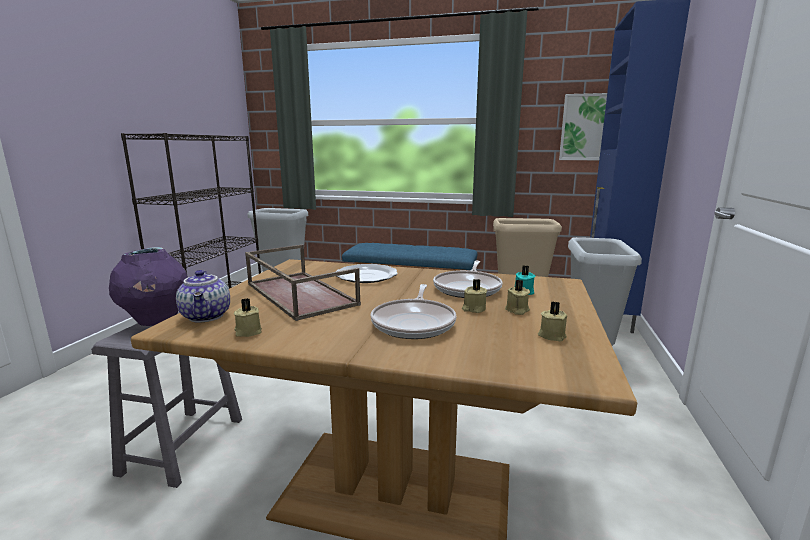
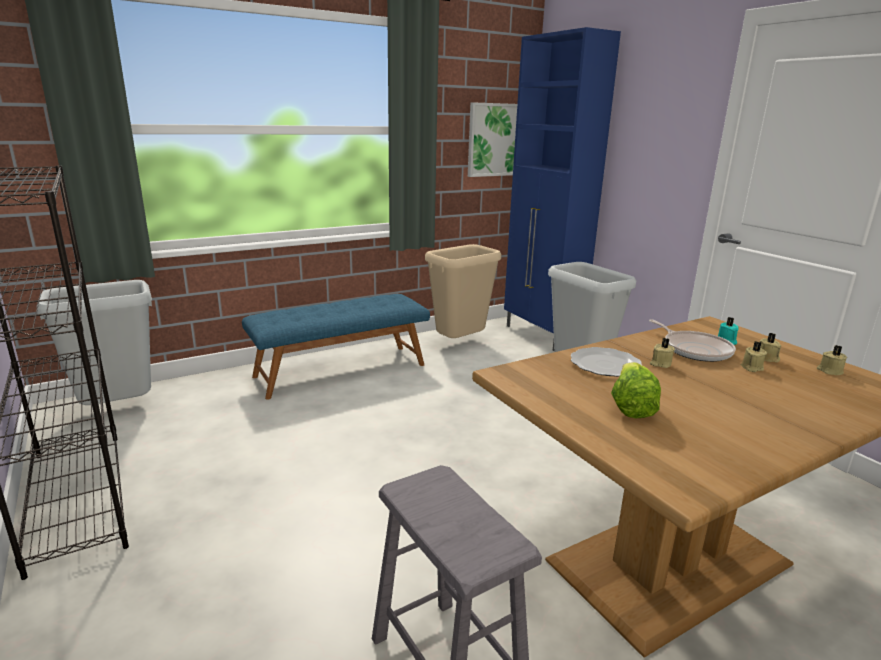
camera: 45 degrees left, 5 degrees up
(156, 321) = (436, 519): purple vase -> none
(207, 316) = (662, 465): teapot -> none
(248, 332) = (733, 459): beige candle -> beige candle (660, 364)
(298, 294) = (631, 407): brown tray -> lettuce
(414, 323) = (767, 395): frying pan -> none

